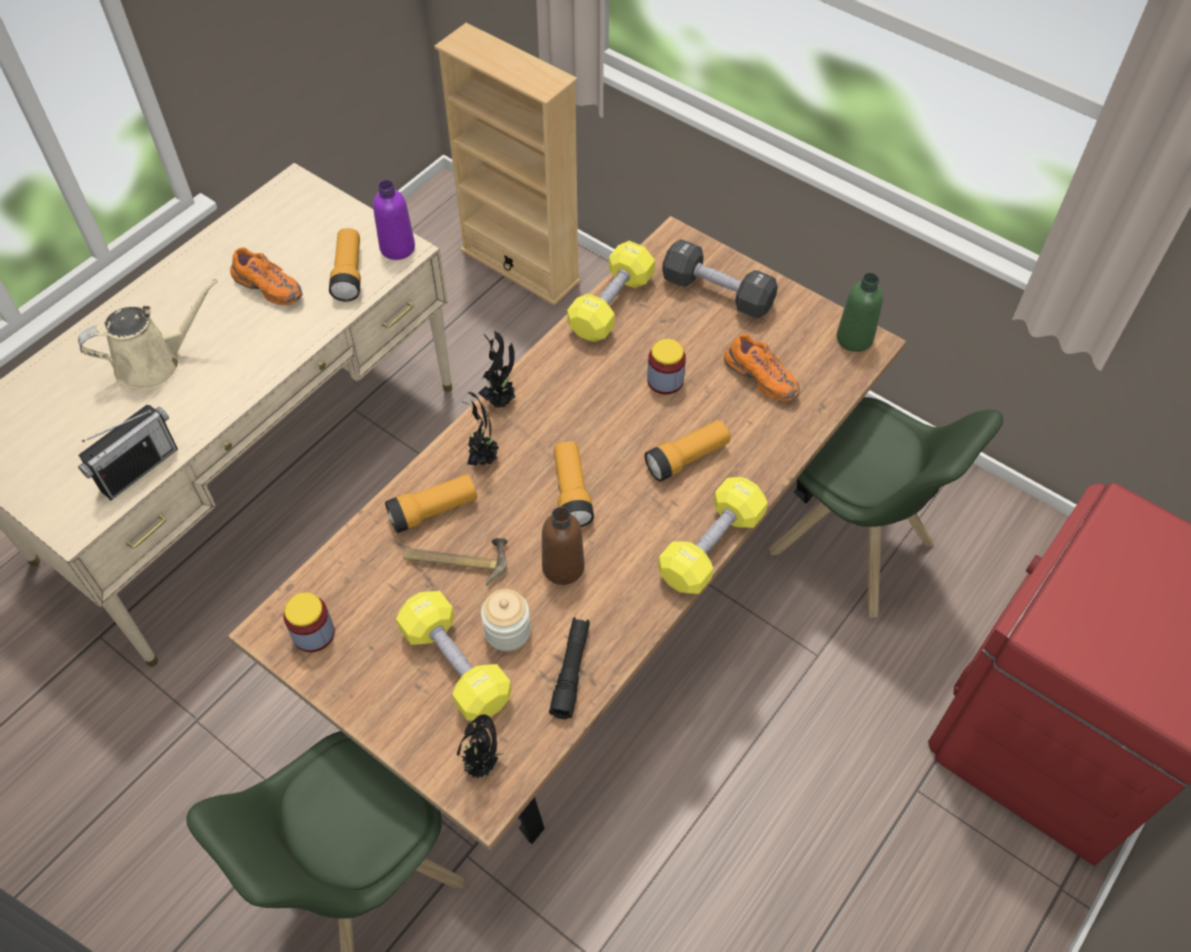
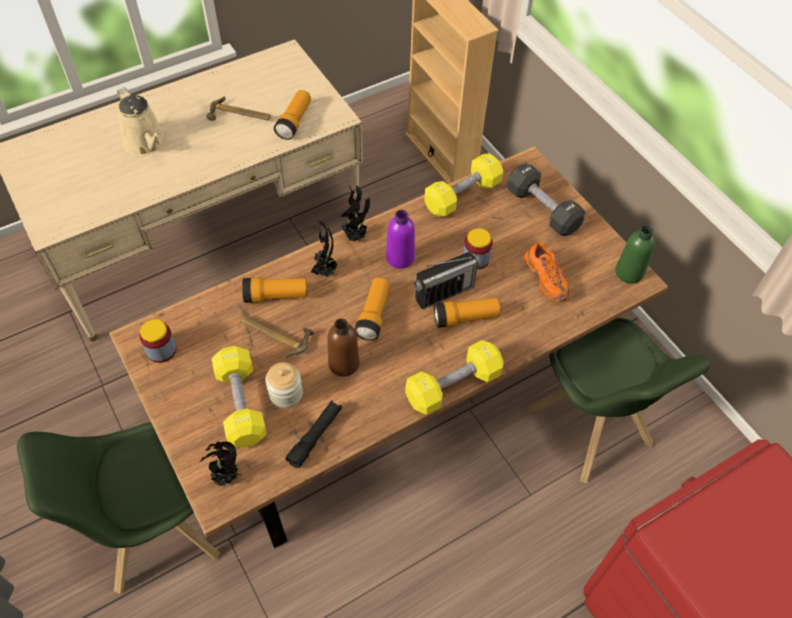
camera: 20 degrees right, 0 degrees up
(138, 469) = (104, 206): radio -> radio (444, 293)
(155, 363) = (146, 143): beige watering can -> beige watering can turned 60 degrees clockwise
(269, 288) = (239, 116): orange shoe -> hammer
(397, 248) = (334, 113): purple bottle -> purple bottle (400, 258)

